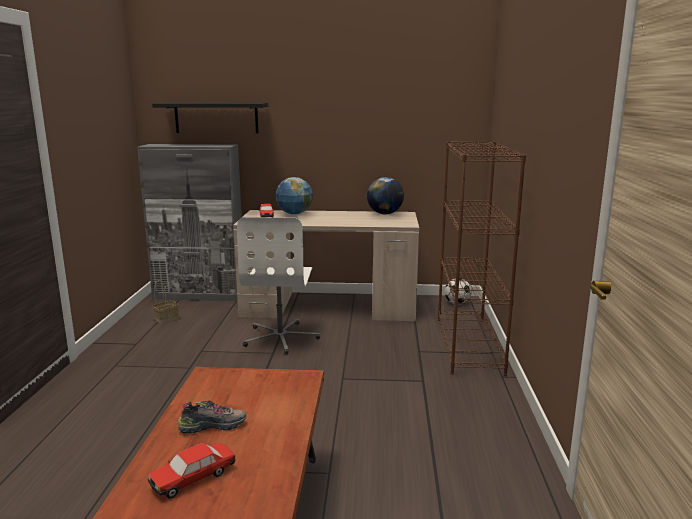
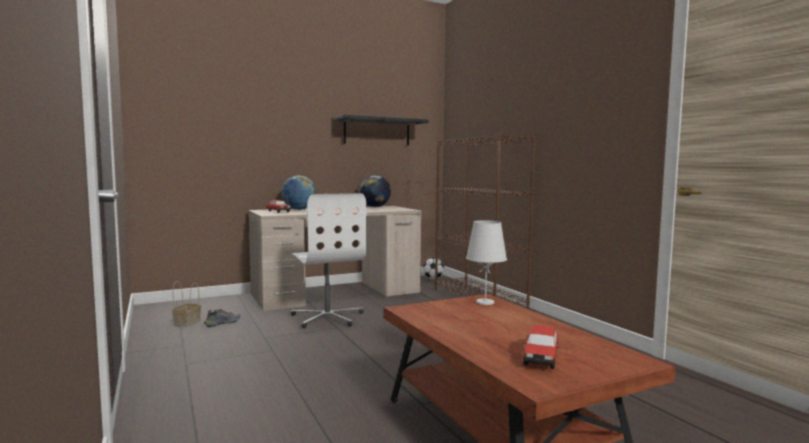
camera: 30 degrees left, 10 degrees down
(200, 295) = (196, 302): grey cabinet -> none
(213, 426) = (483, 331): shoe -> shoe (222, 323)
(216, 117) = (214, 120): black shelf -> black shelf (377, 132)
(293, 383) = (485, 302): none -> white table lamp

